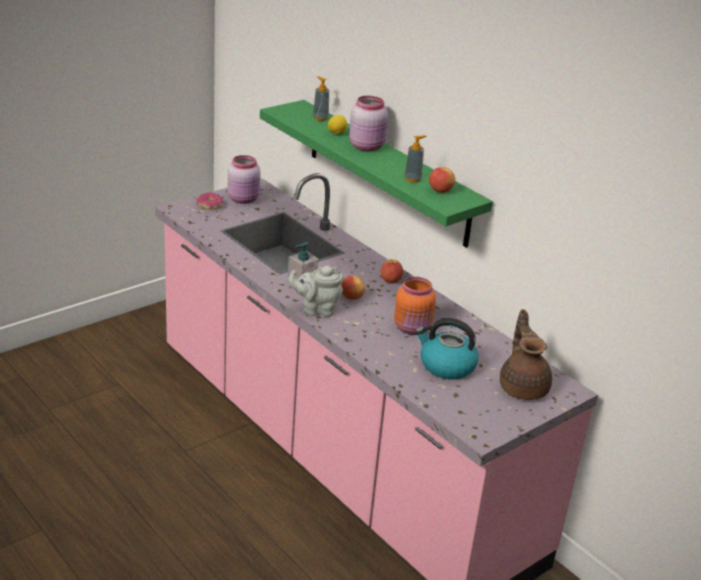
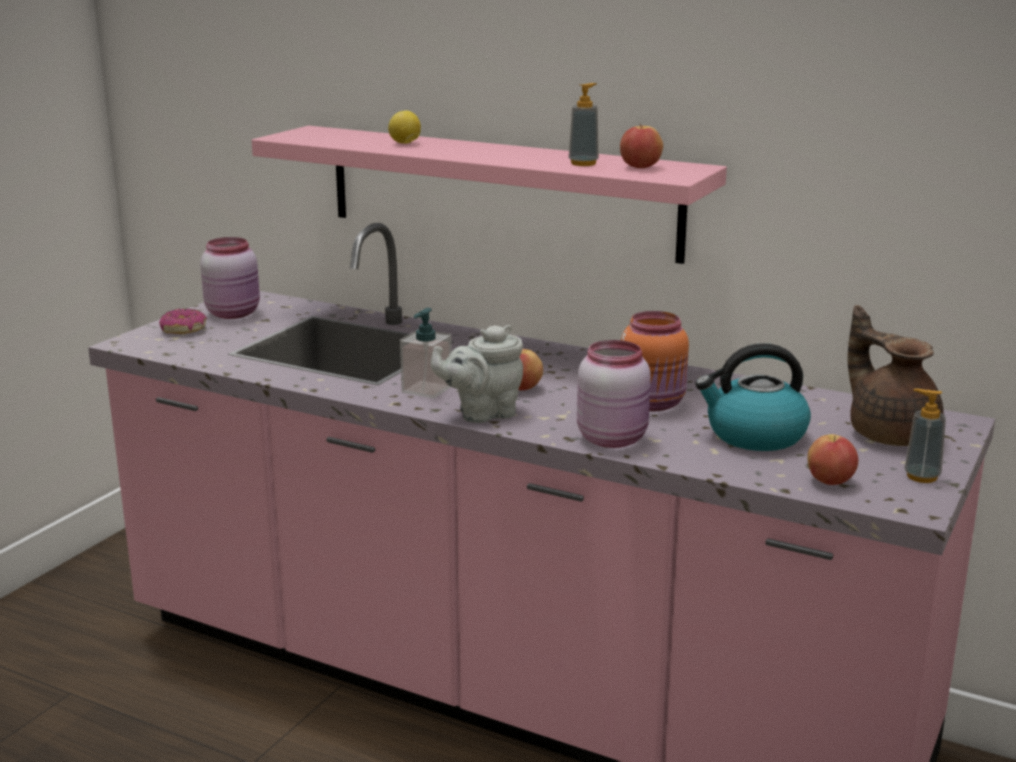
camera: 20 degrees left, 10 degrees down
(320, 118) = (359, 135): soap dispenser -> soap dispenser (921, 476)
(367, 146) = (469, 147): pink jar -> pink jar (613, 438)
(387, 172) = (500, 191): green shelf -> pink shelf
(390, 281) = (557, 358): apple -> apple (830, 481)

